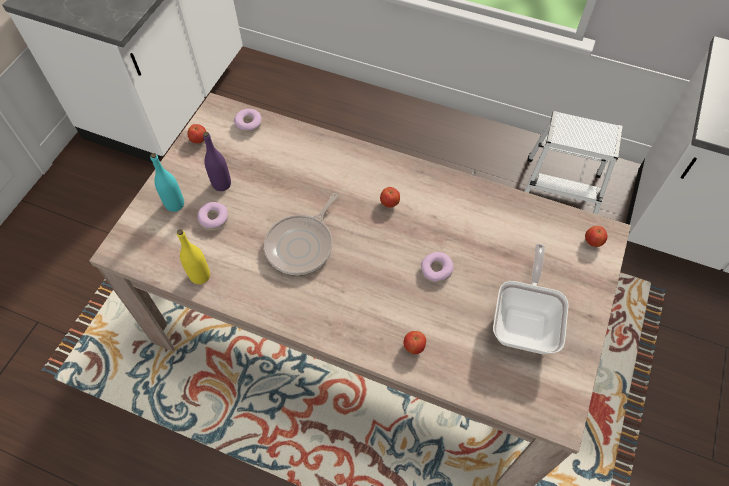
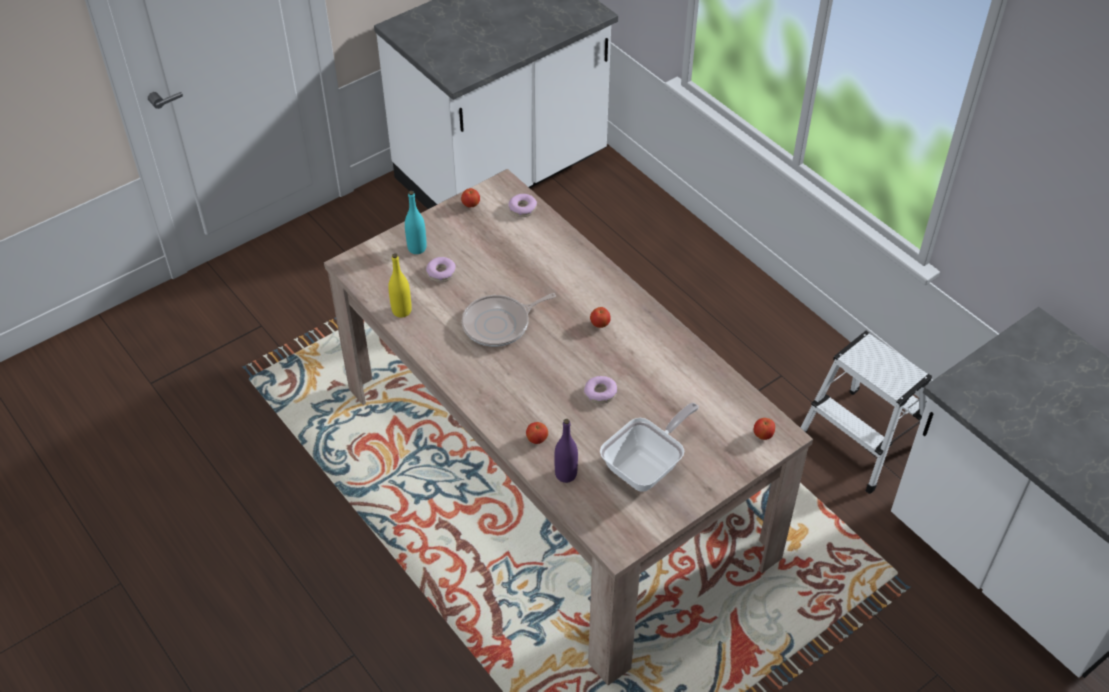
camera: 30 degrees right, 10 degrees down
(222, 184) = (466, 248): purple bottle -> purple bottle (566, 474)

